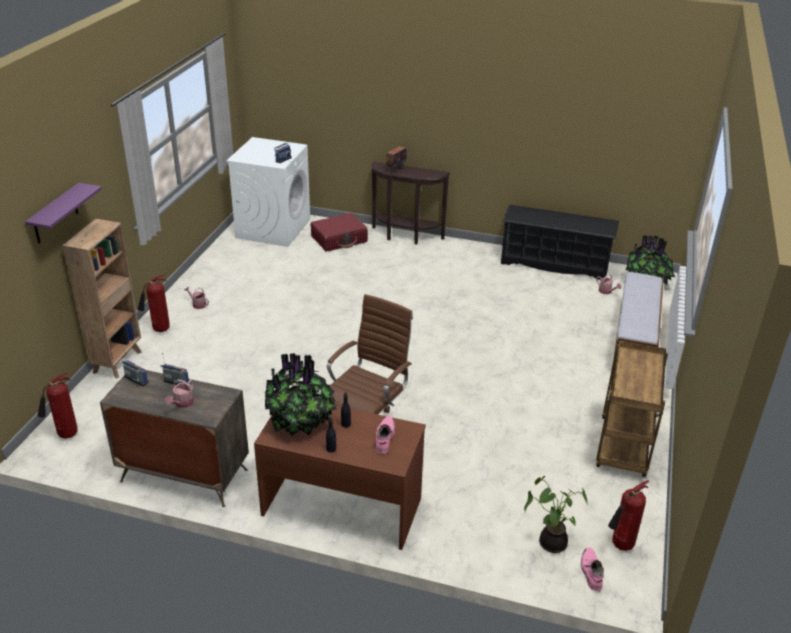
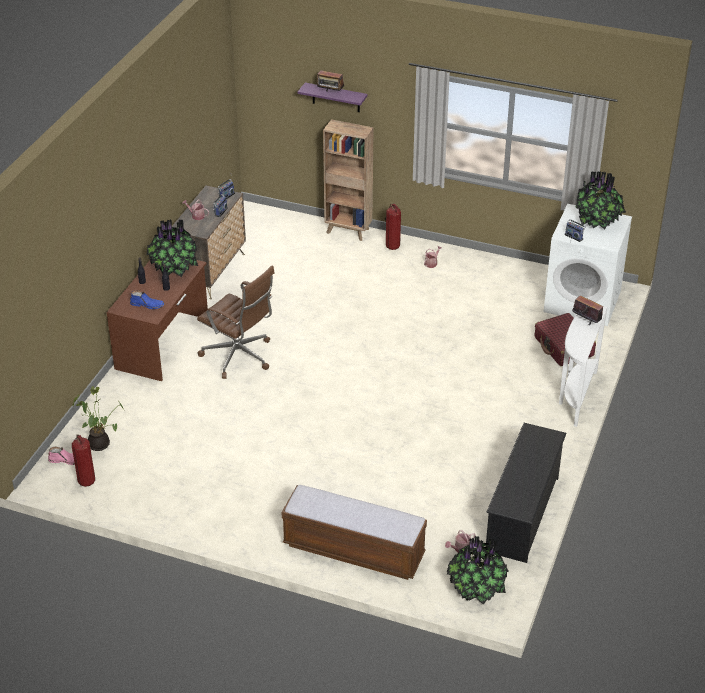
camera: 95 degrees right, 5 degrees up
(65, 435) = (262, 219): fire extinguisher -> none
(66, 204) = (330, 93): none -> radio
(259, 149) = (598, 222): none -> potted plant
(384, 438) = (147, 305): pink boot -> blue boot
(405, 237) = (575, 396): brown console table -> white console table
(623, 448) = (193, 506): brown cart -> none

